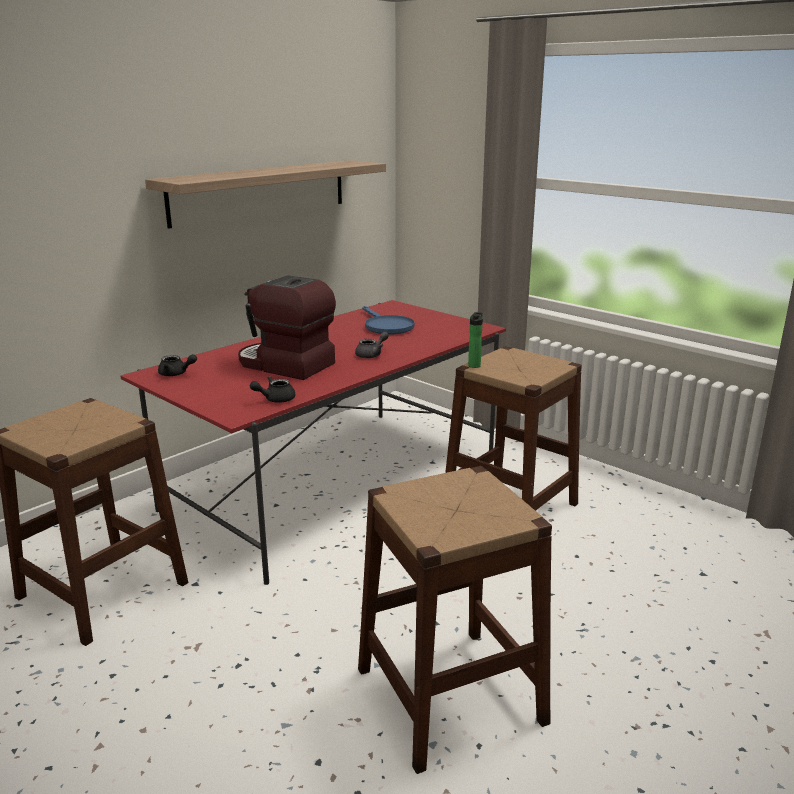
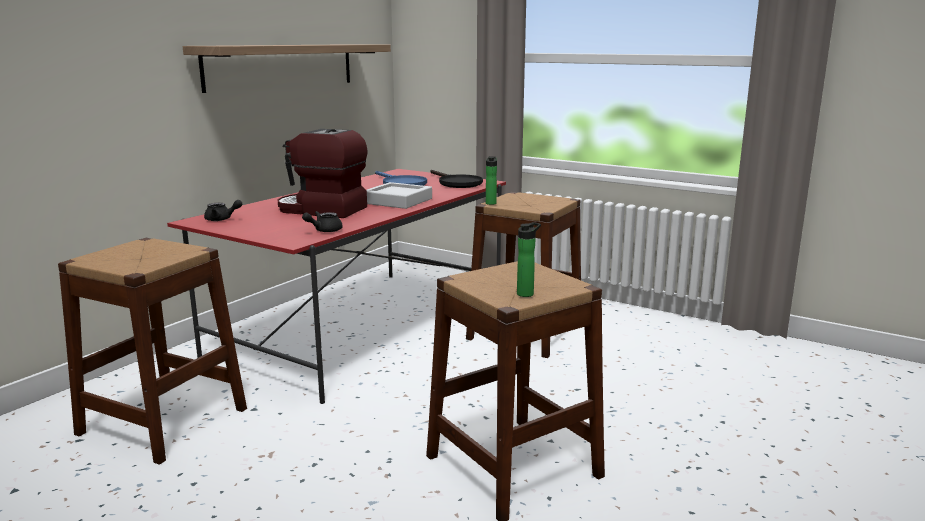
camera: 10 degrees left, 5 degrees down
(372, 355) = (397, 201): grey teapot -> grey tray
(448, 328) = (456, 183): none -> black frying pan
(460, 526) = (527, 293): none -> bottle

